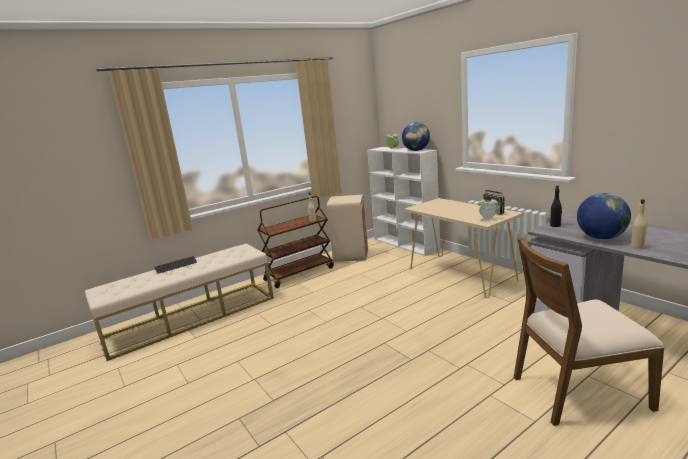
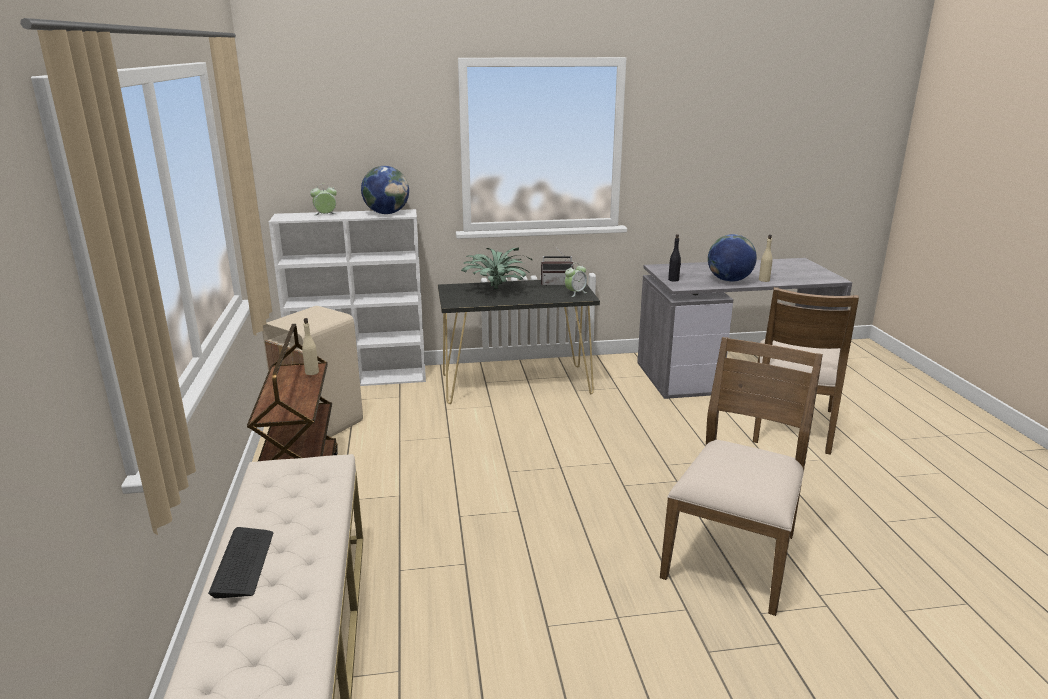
camera: 65 degrees left, 5 degrees up
(340, 405) = (733, 556): none -> brown chair
(454, 207) = (497, 290): none -> potted plant
(461, 275) = (517, 384): beige console table -> black console table

